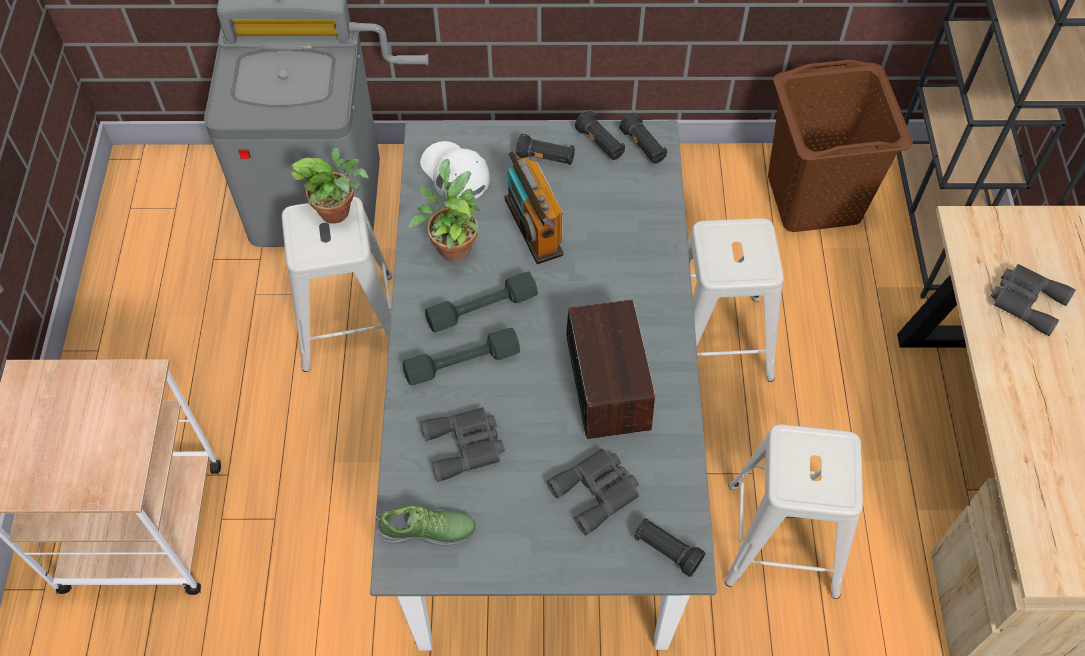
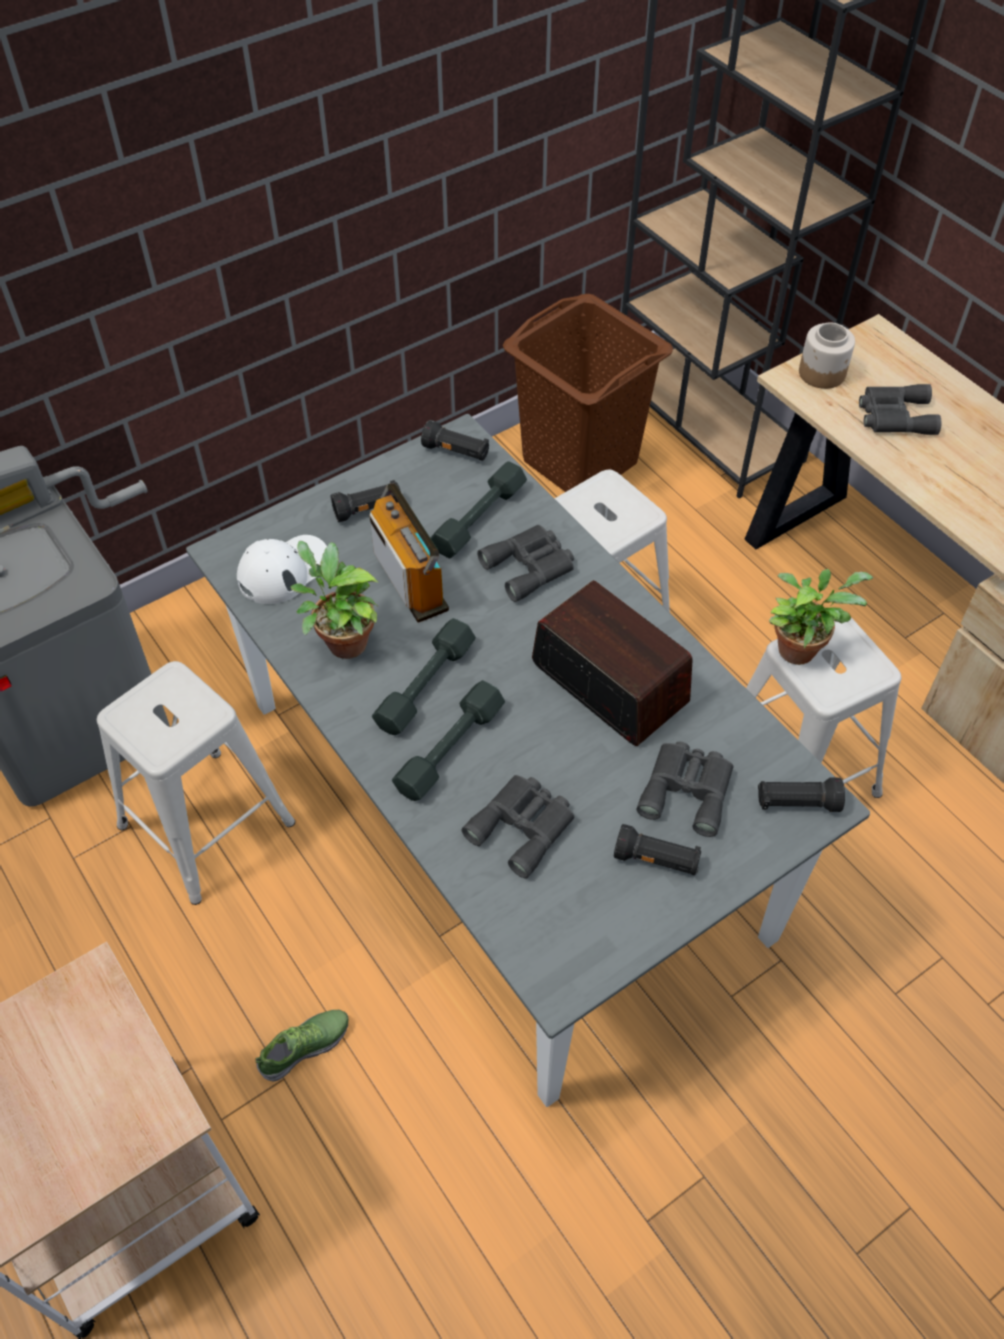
camera: 35 degrees left, 5 degrees down
(339, 211) = (165, 685): potted plant -> potted plant (800, 647)
(427, 531) = (556, 933): shoe -> shoe (305, 1047)
(455, 172) = (284, 570): white cap -> white cap turned 120 degrees clockwise
(533, 227) = (411, 580): radio -> radio turned 150 degrees counterclockwise
(600, 144) = (412, 470): black flashlight -> black flashlight (656, 860)
(618, 206) = (479, 518): none -> grey dumbbell
(624, 263) = (531, 566): none -> grey binoculars
(995, 232) = (822, 373): none -> jar

